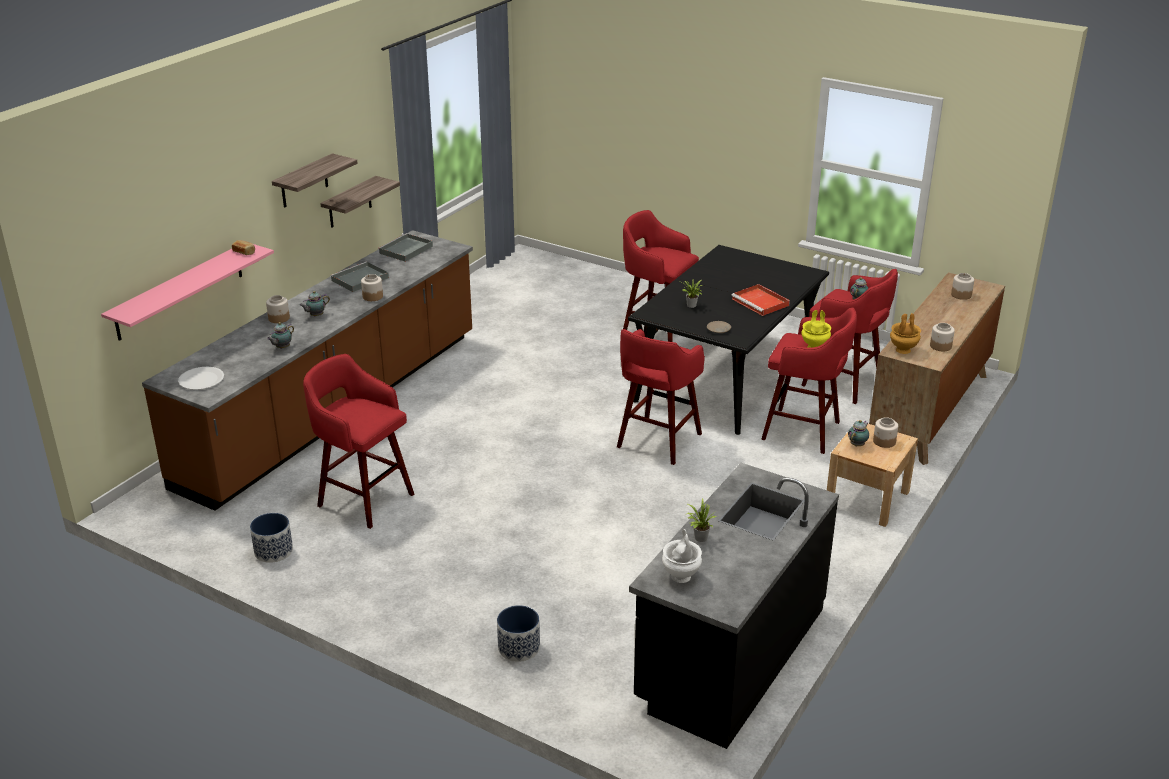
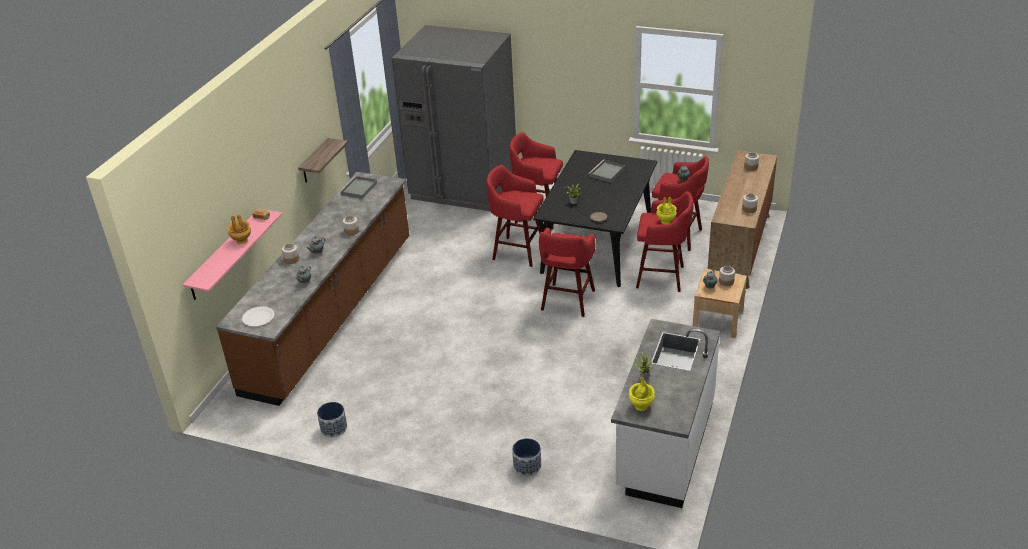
camera: 10 degrees left, 5 degrees up
(304, 181) = (287, 155): shelf -> none
(359, 279) = (335, 219): grey tray -> grey tray (606, 173)
(363, 499) = (381, 378): red stool -> red stool (517, 251)
(570, 285) = (464, 187): none -> grey fridge
(681, 577) = (641, 406): white vase -> yellow vase
(730, 655) = (664, 445): black counter -> white counter
(761, 302) = (620, 192): red tray -> none
(902, 350) = (726, 216): brown vase -> brown vase (241, 241)

